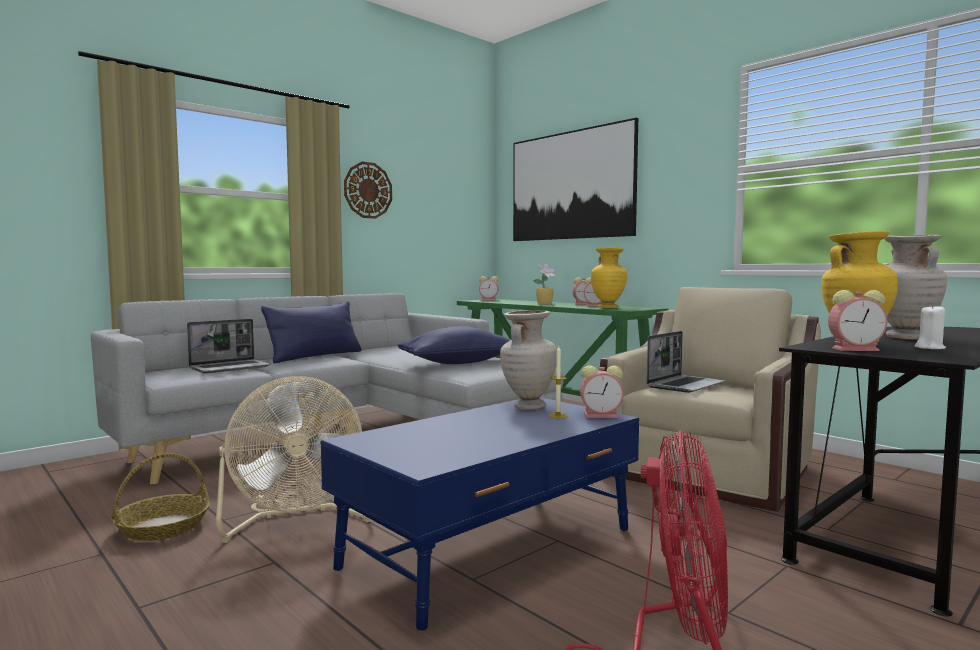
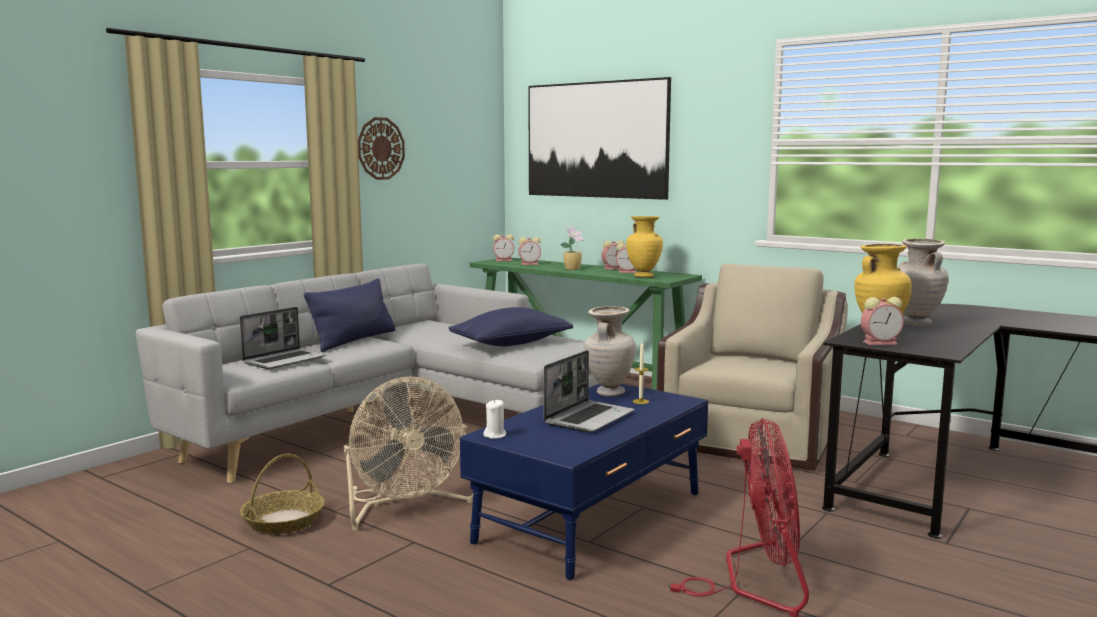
camera: 10 degrees left, 5 degrees up
(602, 415) = (677, 399): alarm clock -> alarm clock (530, 264)
(685, 385) = (733, 362): laptop -> laptop (589, 418)
(929, 348) = (933, 338): white candle -> white candle (495, 435)

